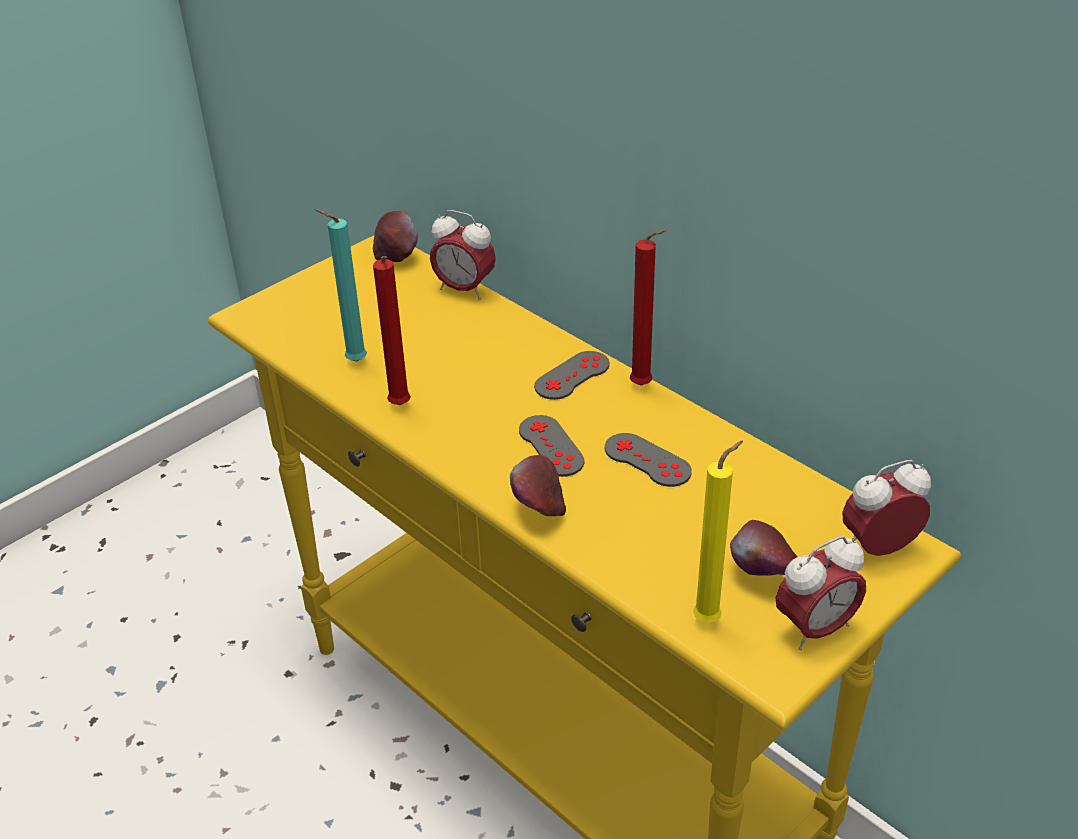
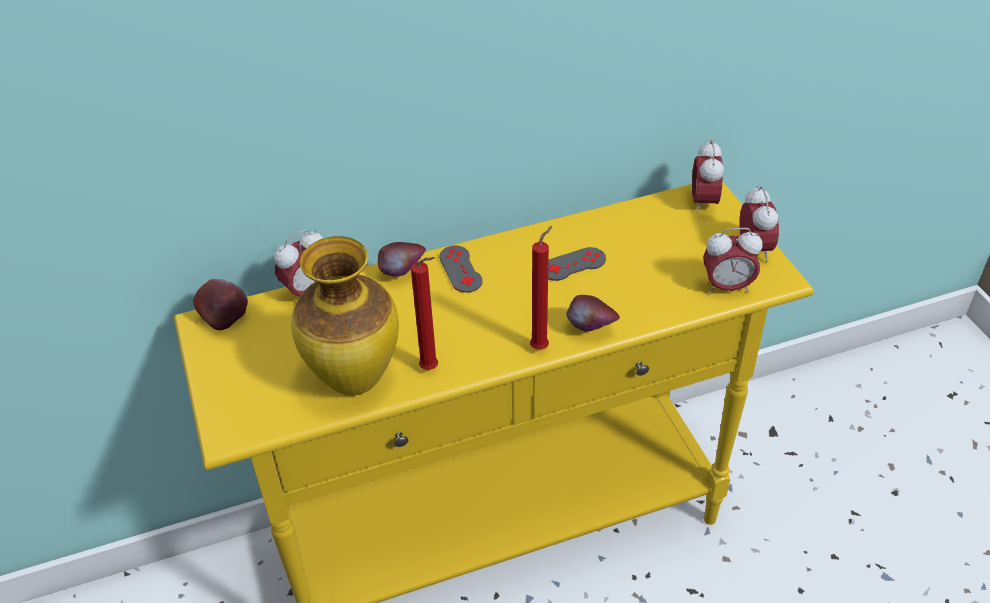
camera: 65 degrees left, 5 degrees up
(353, 362) = (353, 381): turquoise candle -> vase
(551, 446) = (530, 303): grey game controller -> none
(644, 386) = (497, 240): red candle -> red candle (541, 346)
(710, 618) = (727, 287): yellow candle -> alarm clock
(762, 575) = (703, 254): apple -> apple (402, 273)

